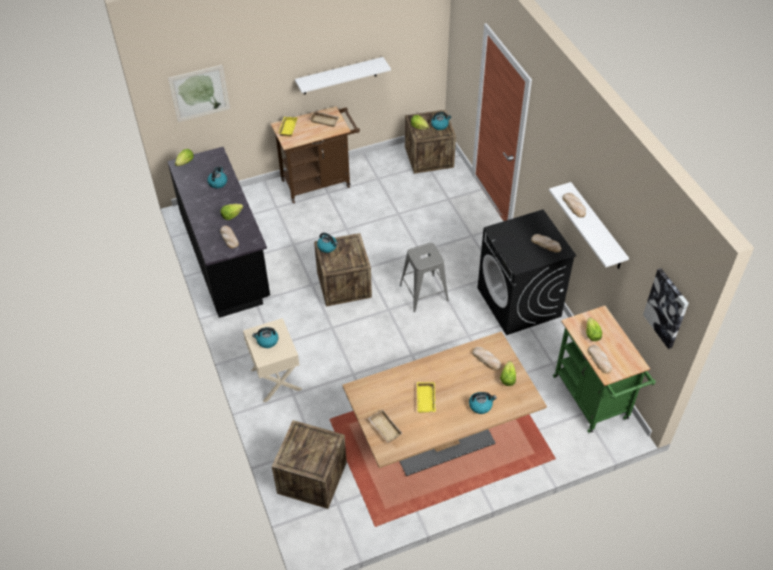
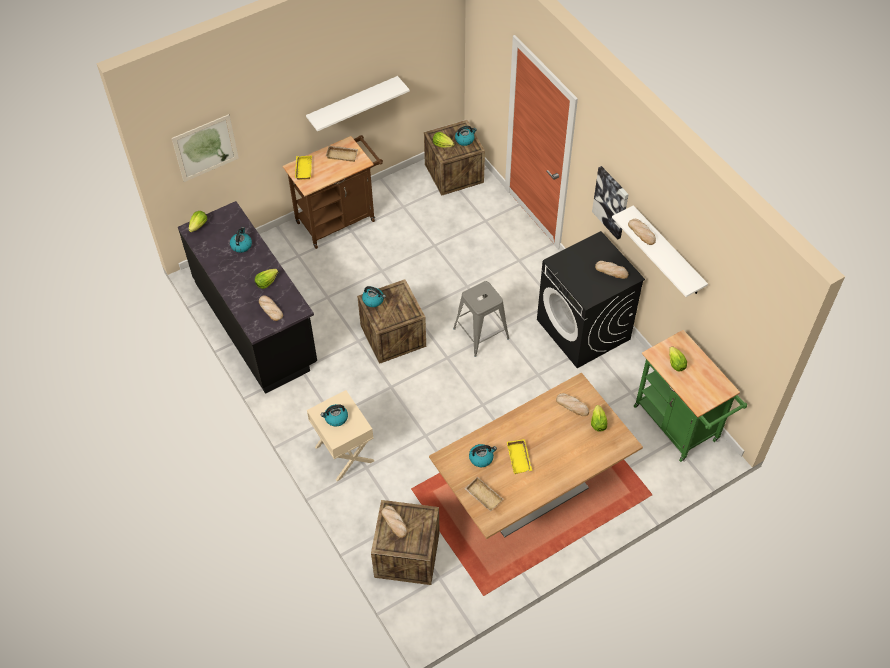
camera: 10 degrees left, 5 degrees up
(480, 405) = (576, 456): kettle -> kettle (481, 458)
(599, 360) = (688, 390): bread -> bread (394, 522)
(666, 308) = (754, 333): picture -> picture (611, 202)

